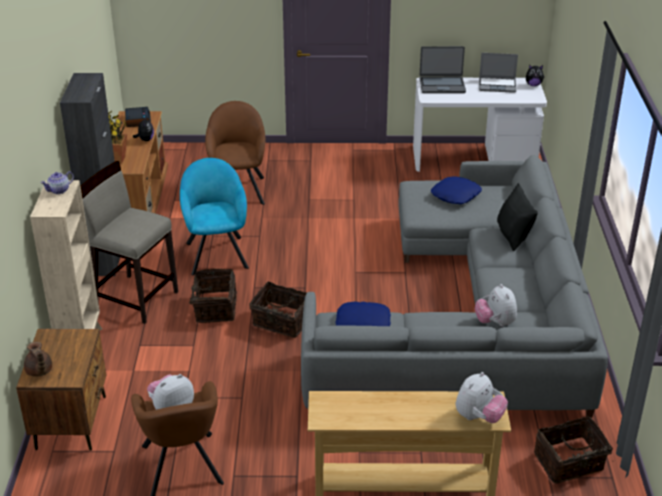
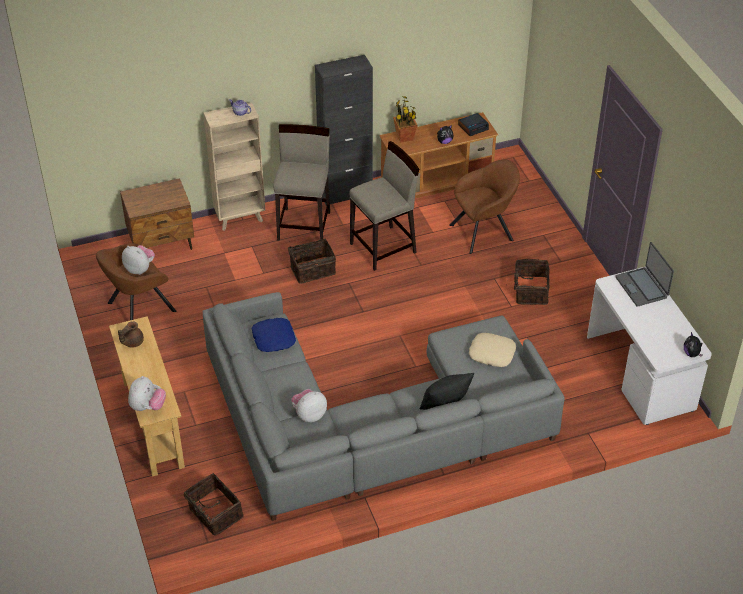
camera: 70 degrees right, 10 degrees up
(39, 371) = (137, 195): brown teapot -> brown teapot (132, 342)
(216, 253) = (384, 248): turquoise armchair -> beige stool
(281, 322) = (311, 311): basket -> basket (530, 291)
(455, 195) = (492, 353): blue pillow -> beige pillow
(478, 417) = (147, 407): plush toy -> plush toy turned 90 degrees counterclockwise
(497, 85) = (671, 327): laptop -> none

